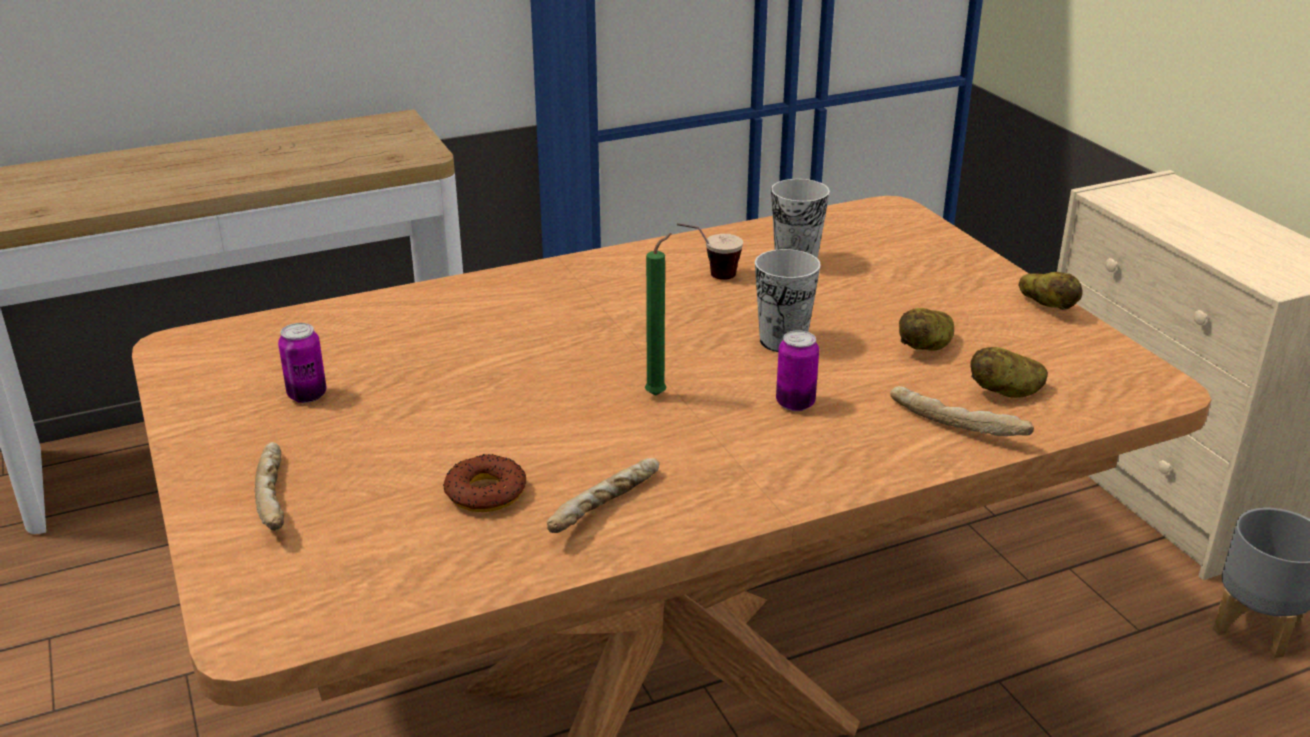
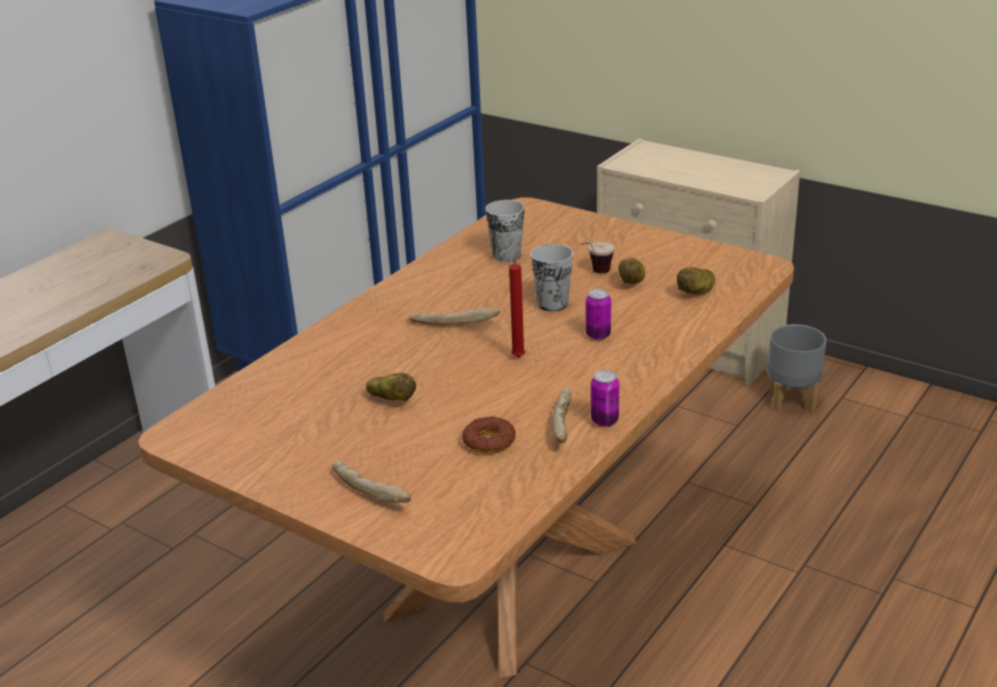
camera: 30 degrees left, 0 degrees up
(307, 395) = (308, 431): can -> can (604, 420)
(658, 394) = (519, 356): green candle -> red candle
(708, 277) = (466, 280): cup -> cup (595, 274)
(957, 424) = (690, 317): bread -> bread (454, 323)
(1047, 307) = (670, 239): potato -> potato (393, 400)

